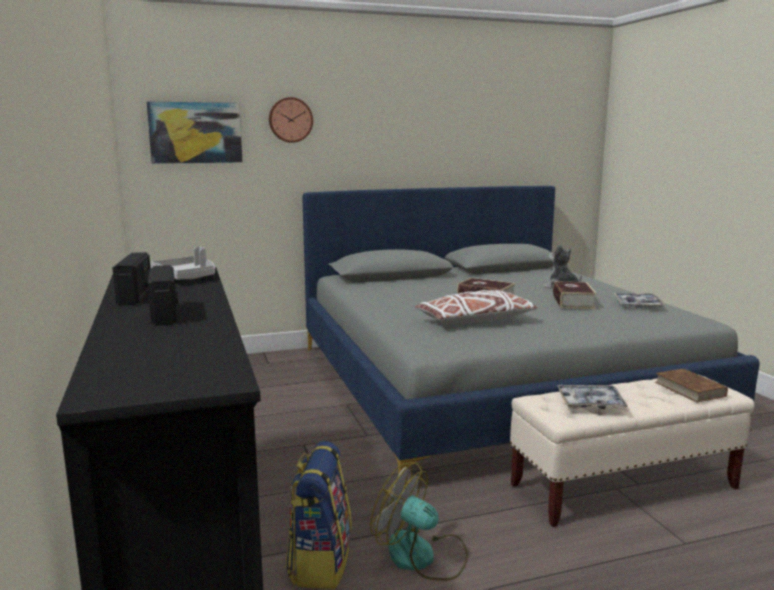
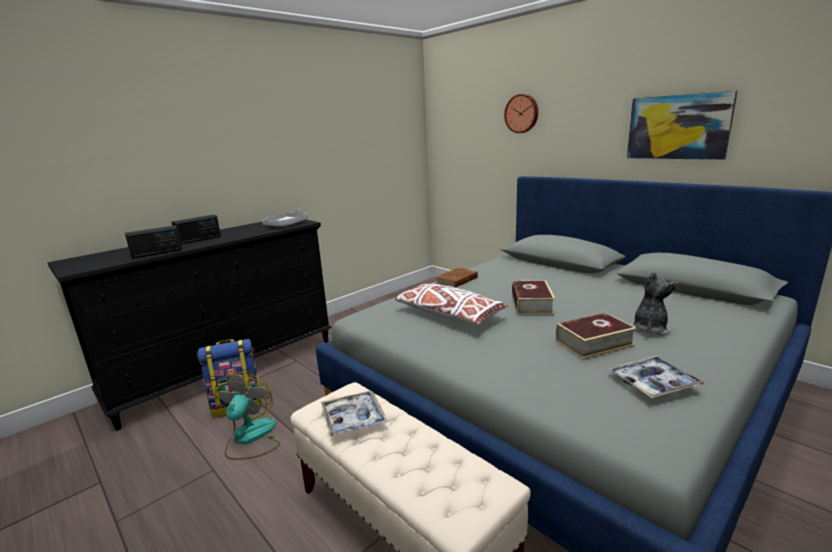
camera: 65 degrees right, 5 degrees up
(135, 296) = (237, 229): radio -> radio (157, 253)
(195, 132) = (462, 127): picture -> picture (677, 127)
(689, 389) = (443, 483): brown book -> brown book (457, 280)

